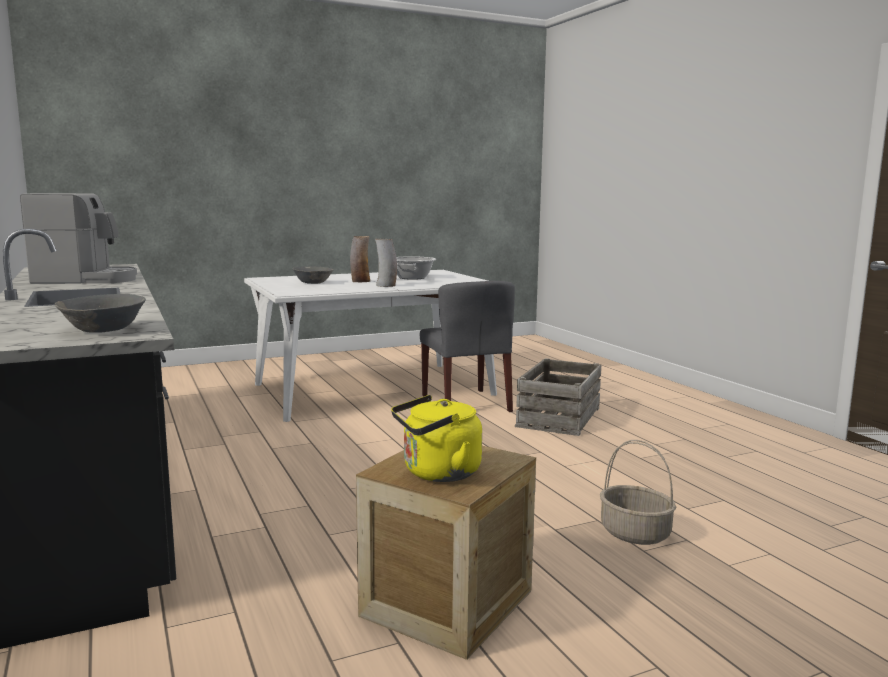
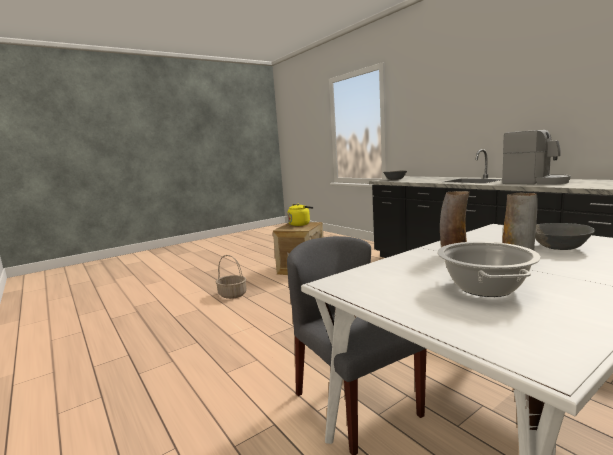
camera: 170 degrees right, 0 degrees up
(86, 280) = (534, 182): coffee machine -> coffee machine turned 120 degrees counterclockwise
(559, 417) = (244, 391): crate -> none

